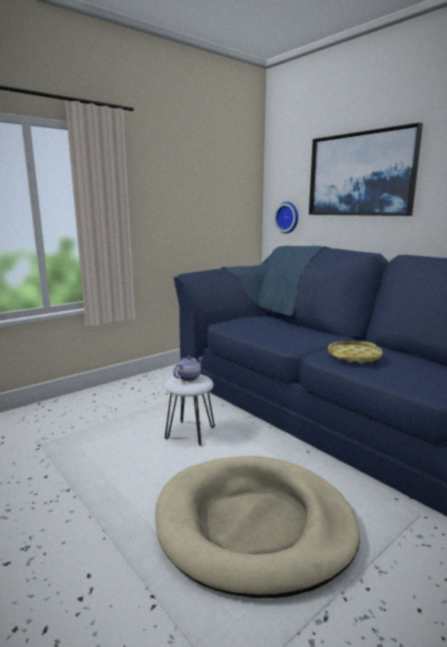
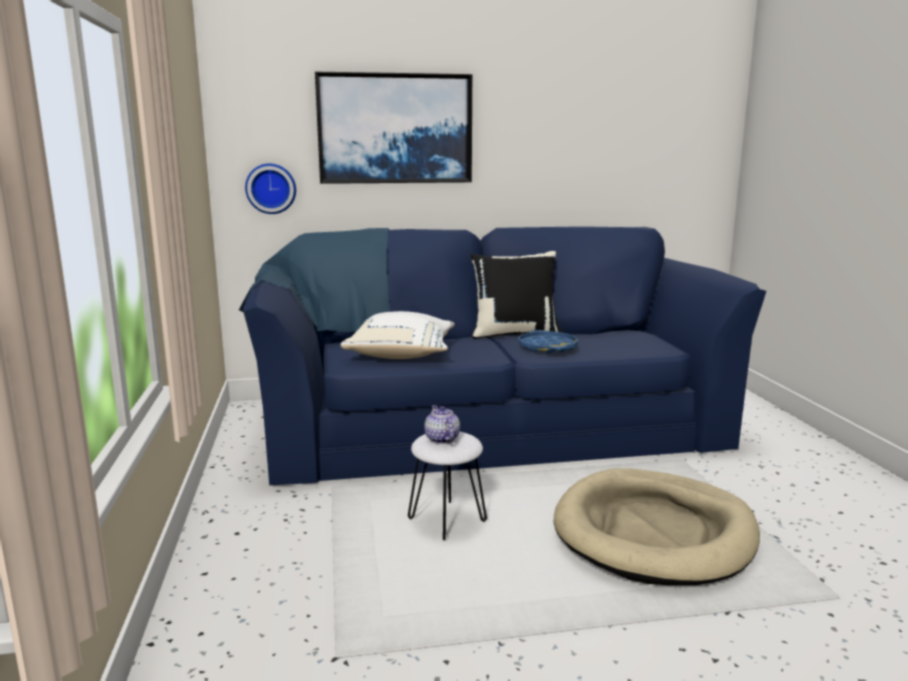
camera: 60 degrees left, 0 degrees up
(268, 330) = (402, 355): none -> white pillow
(354, 356) = (547, 347): yellow tray -> blue tray
(375, 344) = (515, 334): none -> black pillow

